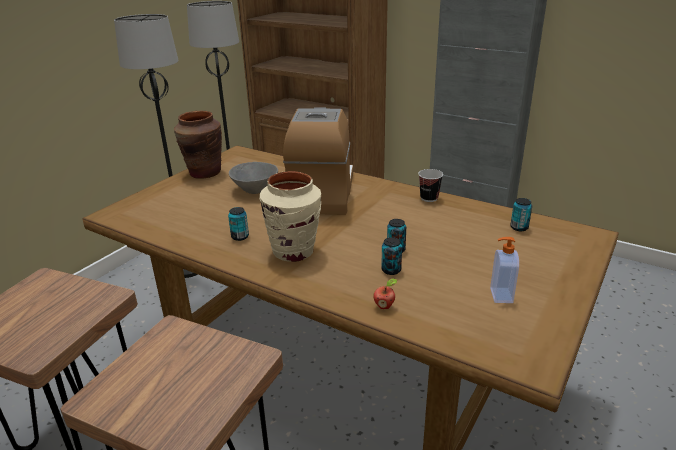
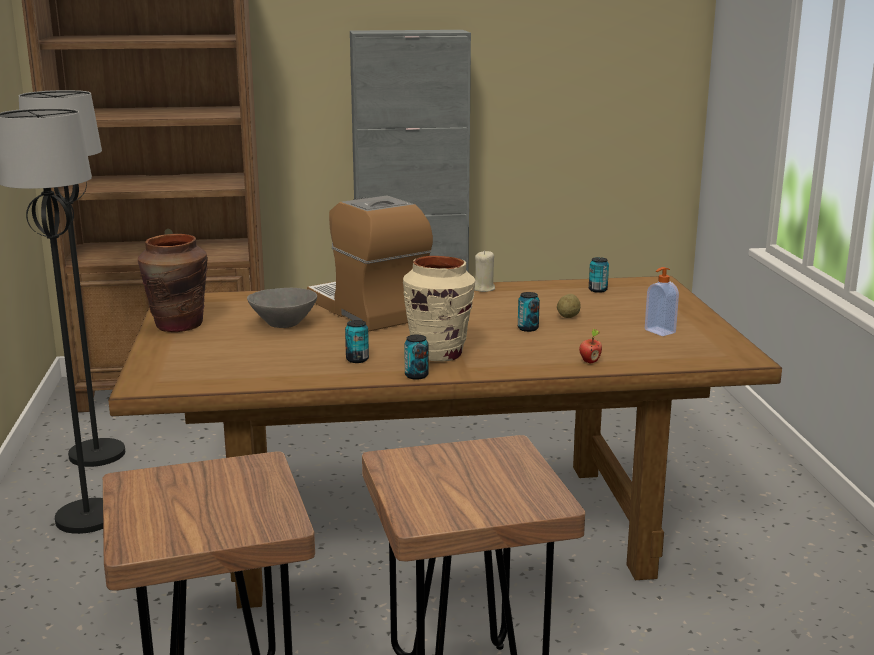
camera: 40 degrees left, 10 degrees down
(391, 270) = (550, 341): can -> can (416, 375)
(429, 198) = (483, 289): cup -> beige candle
(447, 248) = (568, 316): none -> potato

